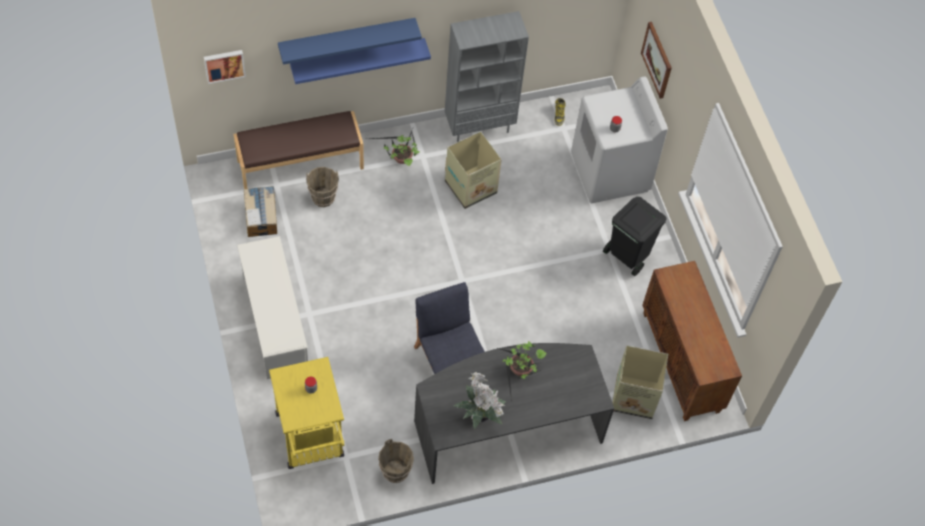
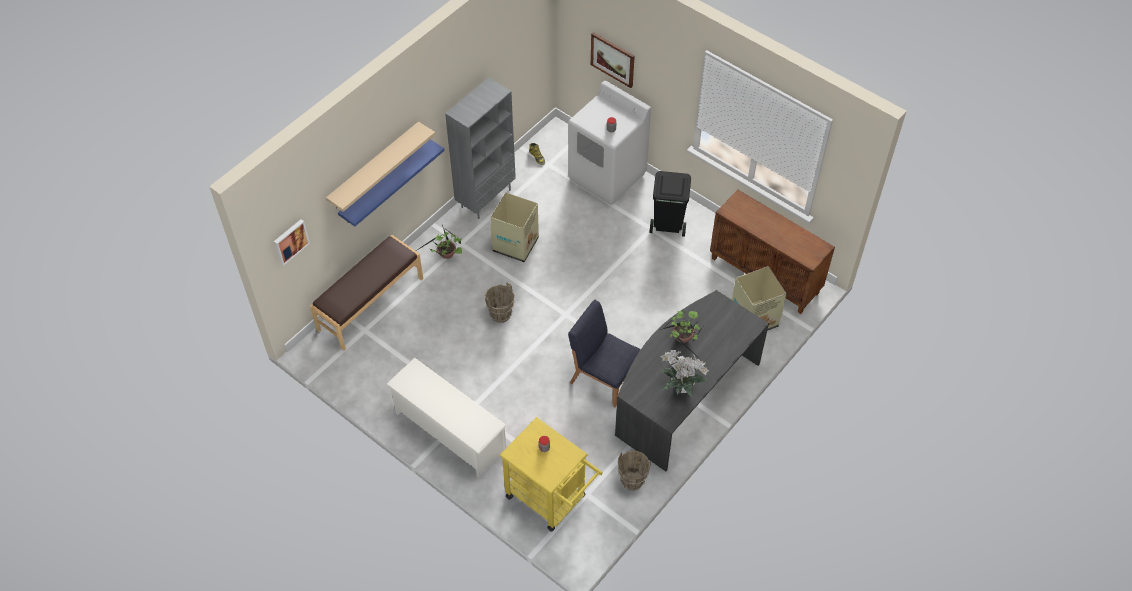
camera: 30 degrees left, 5 degrees down
(261, 216) = (372, 360): cardboard box -> none
(323, 198) = (410, 318): brown bucket -> brown bucket (501, 314)
(347, 38) = (374, 166): blue shelf -> beige shelf

